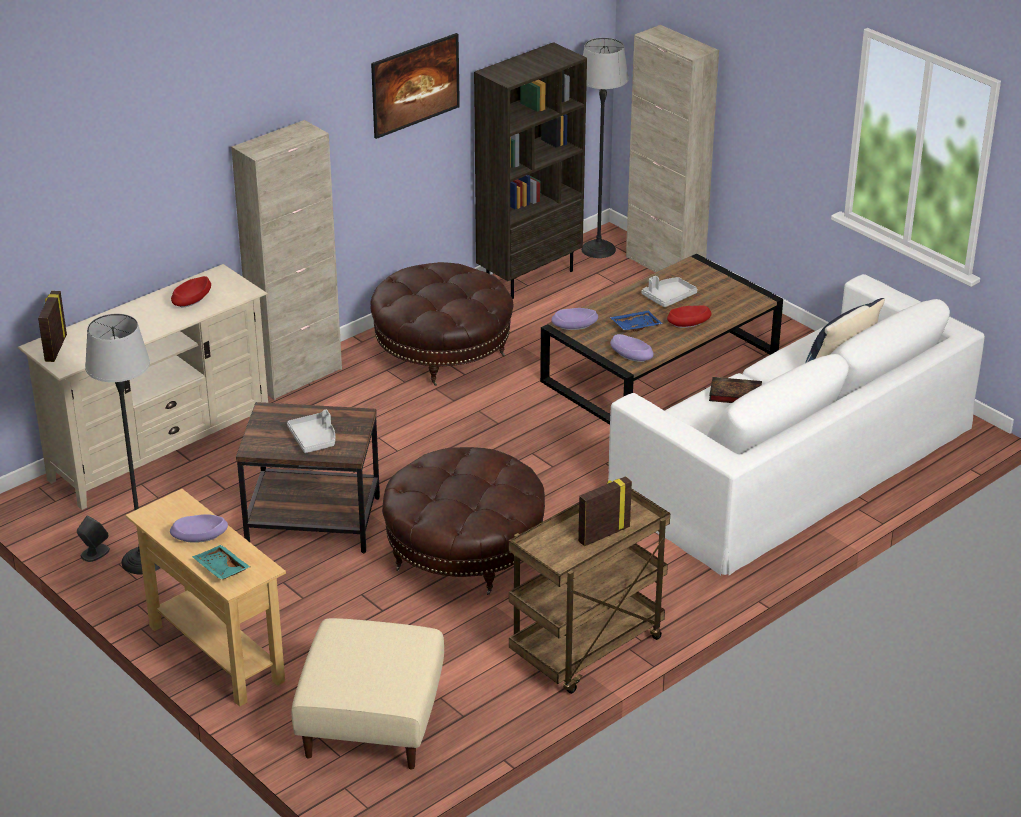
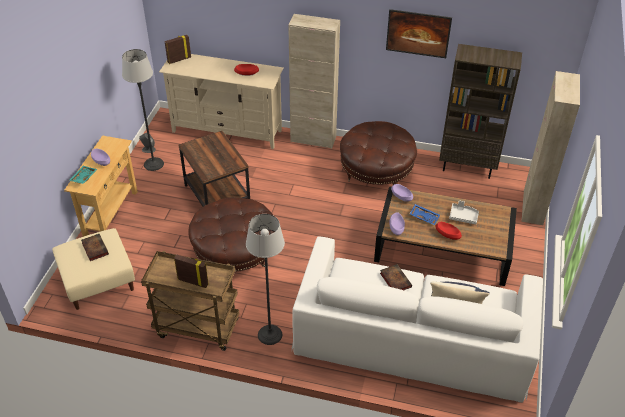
camera: 55 degrees right, 10 degrees up
(314, 439) = (209, 159): grey tray -> none
(357, 652) = (94, 248): none -> book
(598, 249) = (518, 177): floor lamp -> floor lamp (269, 334)

